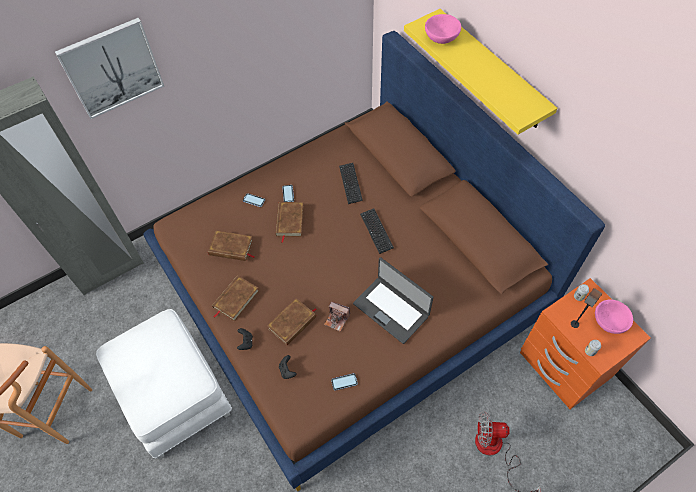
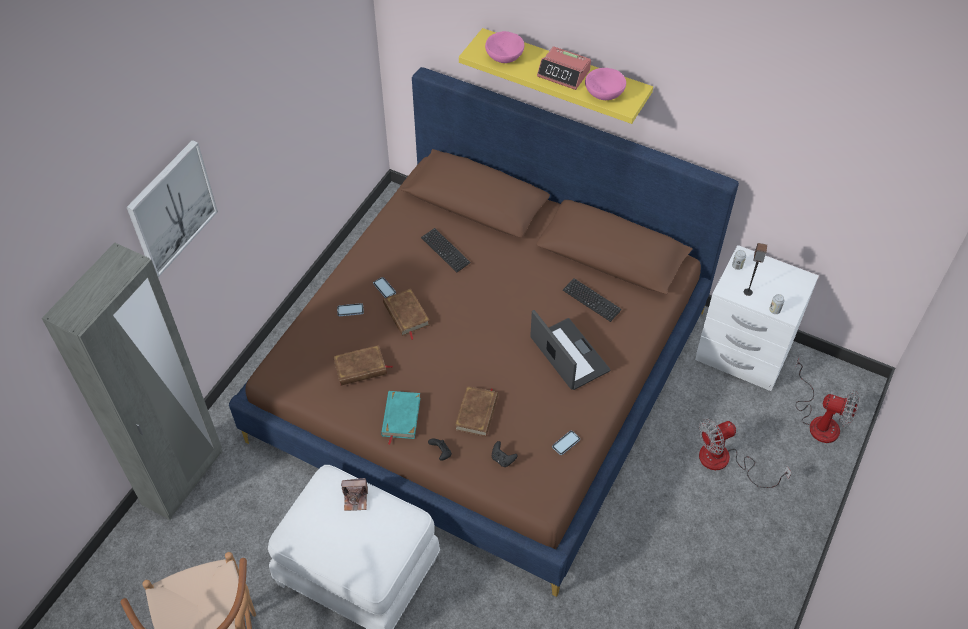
camera: 30 degrees left, 5 degrees down
(235, 299) = (400, 417): brown book -> turquoise book
(337, 319) = (520, 389): camera -> camera (355, 499)
(376, 231) = (504, 287): keyboard -> keyboard (591, 300)
(391, 309) = (568, 355): laptop -> laptop turned 135 degrees counterclockwise
(483, 69) = (564, 73): none -> alarm clock
(563, 366) = (742, 354): orange nightstand -> white nightstand
(598, 455) = (819, 420): none -> fan
(609, 322) = (776, 277): pink bowl -> pink bowl (604, 94)

